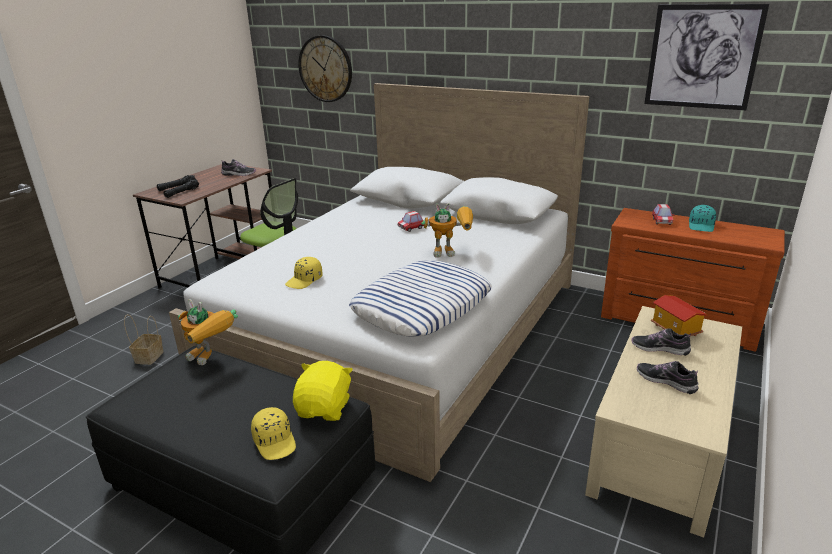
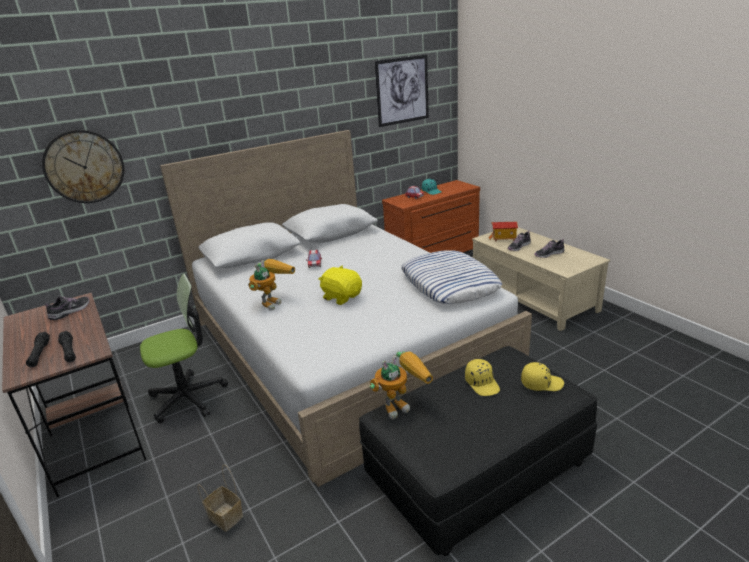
camera: 60 degrees left, 0 degrees up
(305, 280) = (361, 320): yellow cap -> yellow cap (482, 383)
(325, 408) = (511, 359): yellow plush toy -> yellow plush toy (342, 297)
(452, 252) = (376, 259): toy robot -> toy robot (273, 301)

